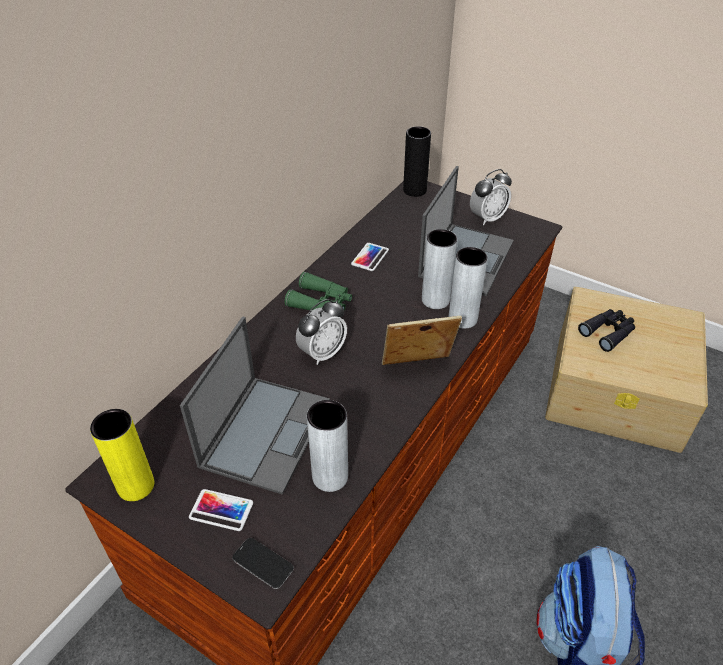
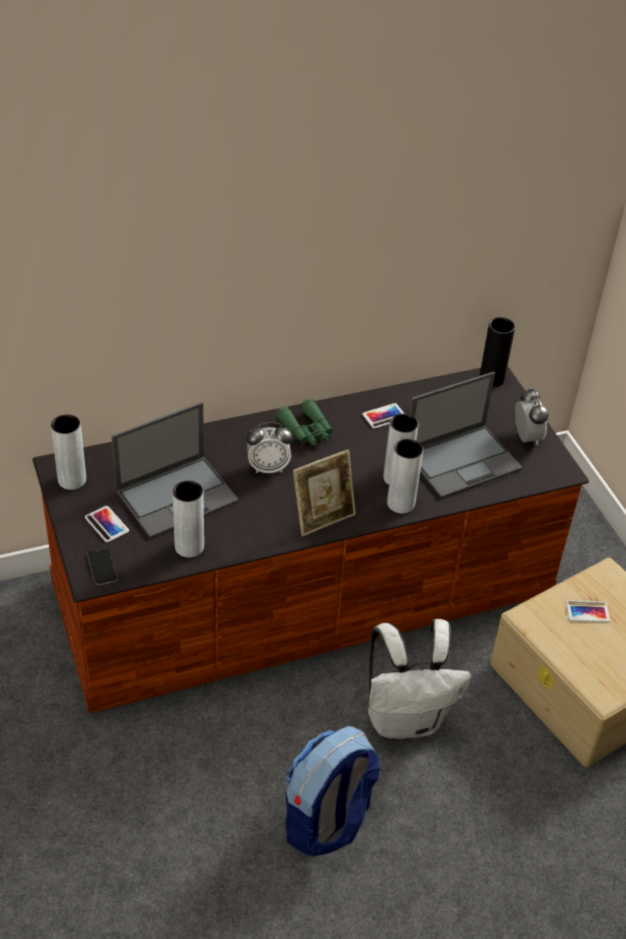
camera: 35 degrees right, 0 degrees up
(136, 485) = (72, 480): yellow vase -> grey vase
(417, 369) = (323, 517): picture frame -> picture frame turned 120 degrees clockwise
(487, 218) = (526, 437): alarm clock -> alarm clock turned 105 degrees counterclockwise
(539, 505) = (406, 719): none -> white backpack
(608, 332) = (587, 611): black binoculars -> phone

